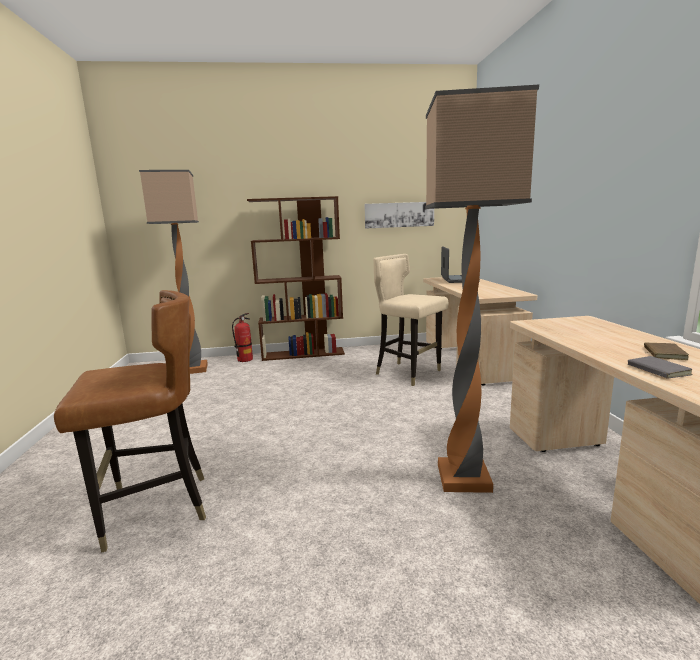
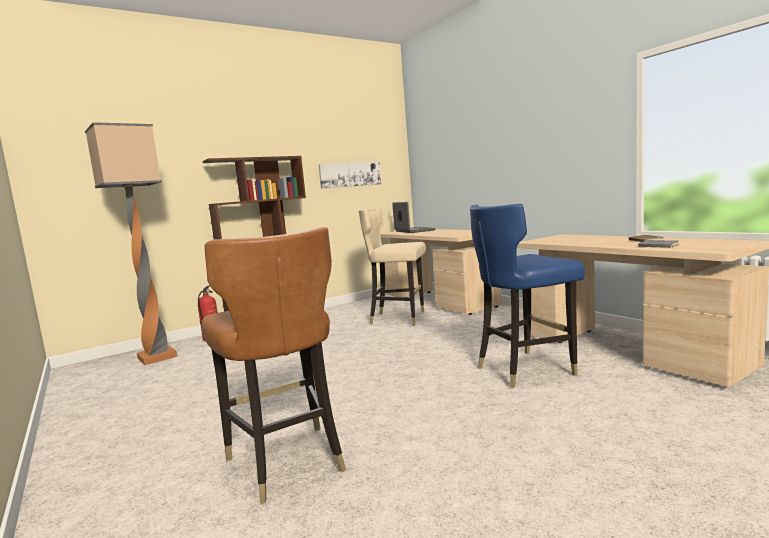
camera: 25 degrees left, 5 degrees down
(155, 509) = (286, 461): brown chair -> brown chair turned 105 degrees clockwise
(462, 477) = (525, 369): floor lamp -> blue chair

